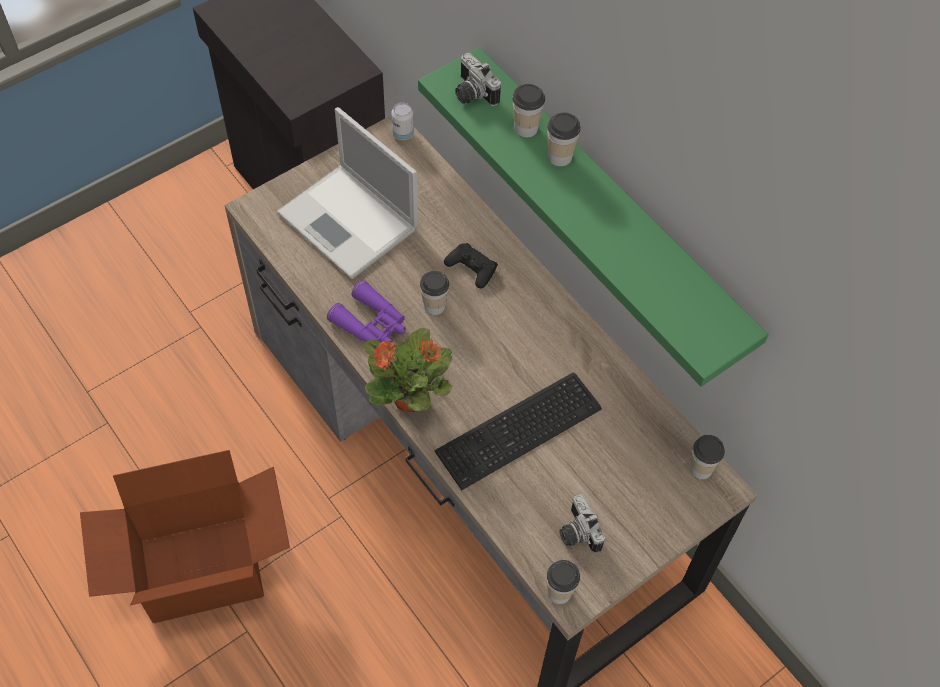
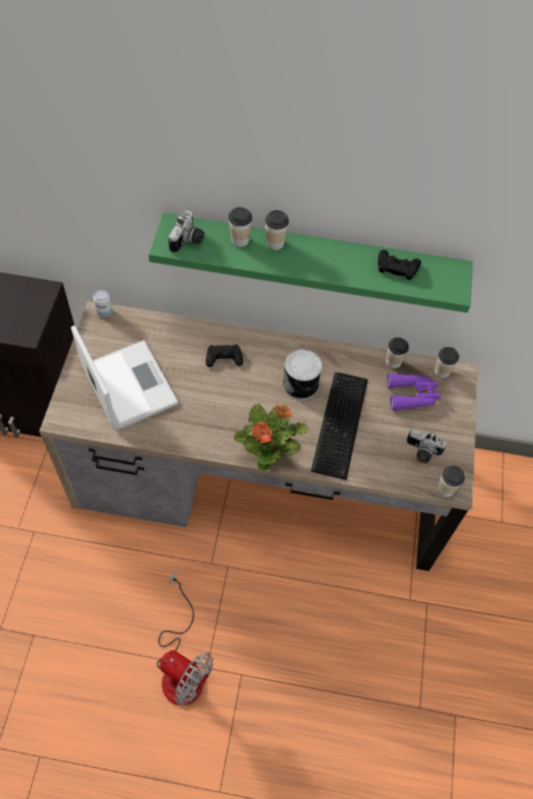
camera: 45 degrees left, 0 degrees up
(202, 571) = (182, 666): cardboard box -> fan
(350, 222) = (128, 384): laptop -> laptop turned 120 degrees counterclockwise
(371, 324) = (203, 431): purple binoculars -> purple binoculars (412, 395)
(434, 306) = (226, 394): cup -> cup (393, 362)
(471, 94) = (188, 241): camera -> camera turned 75 degrees counterclockwise
(523, 356) = (301, 384): none -> can
(666, 276) = (397, 267): none -> black game controller

